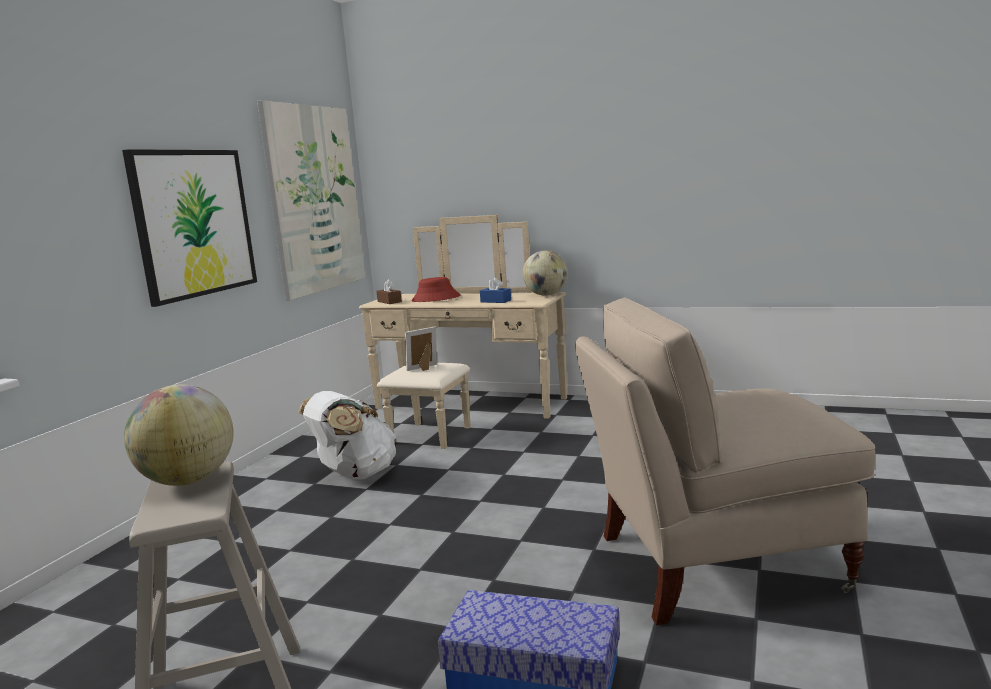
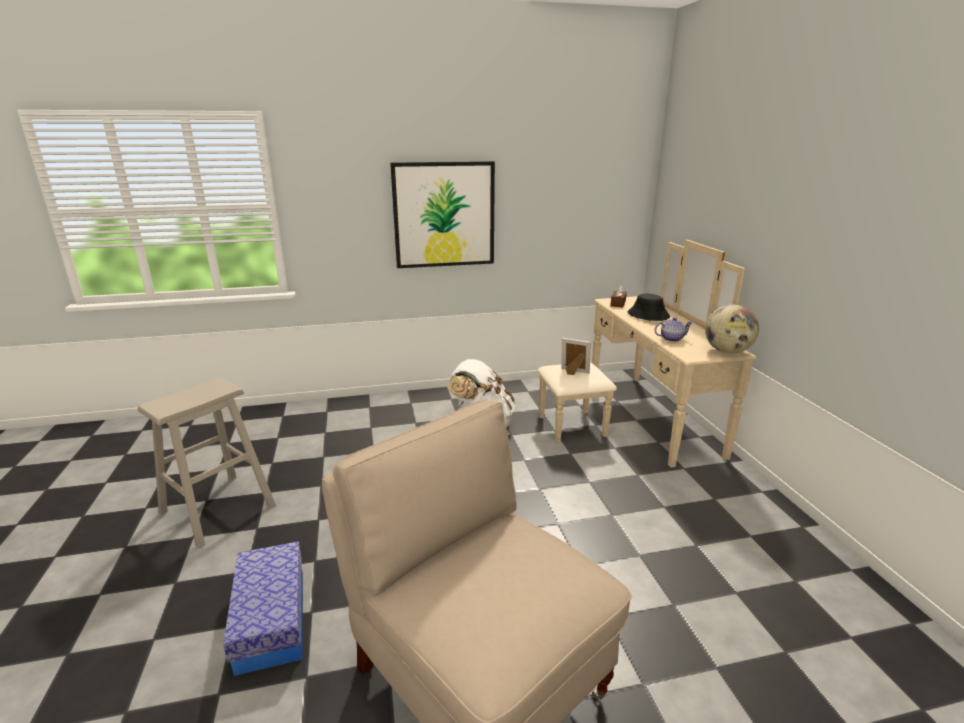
camera: 55 degrees right, 10 degrees up
(188, 481) = (208, 390): globe -> none
(315, 199) = (582, 202): picture -> none
(436, 299) = (648, 315): red hat -> black hat
(495, 301) = (671, 339): blue tissue box -> teapot

